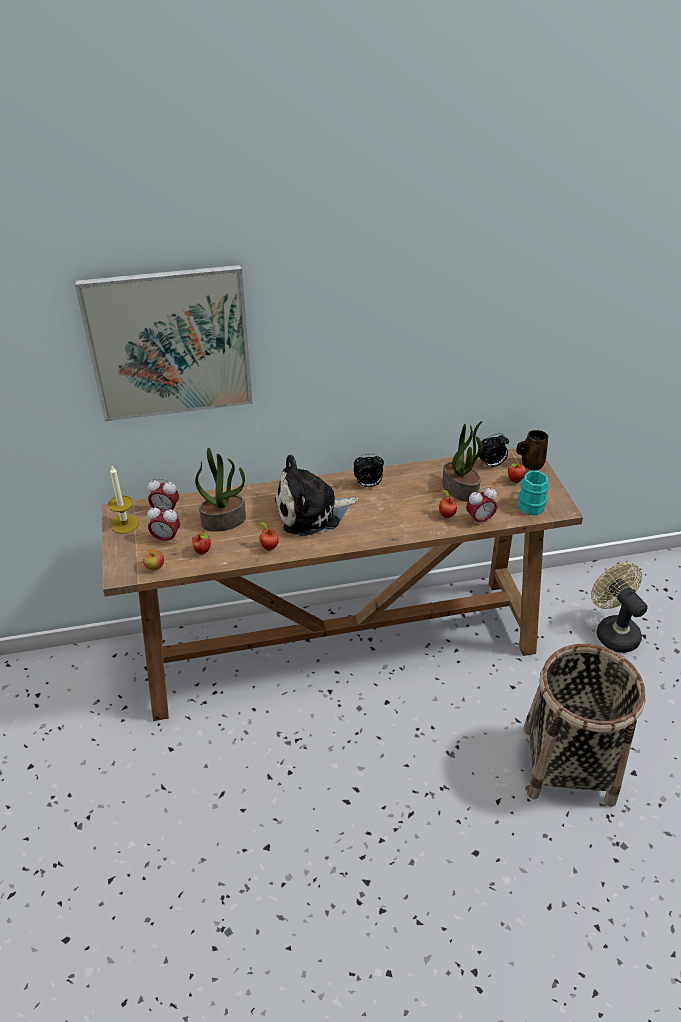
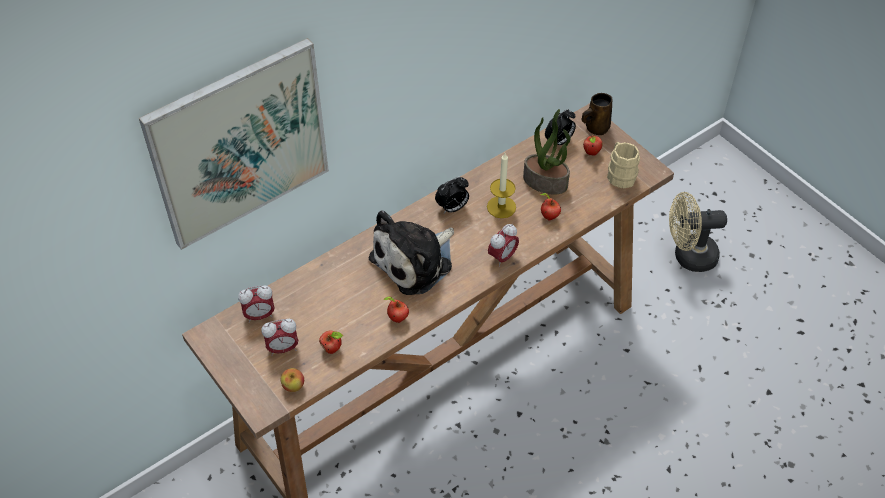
camera: 25 degrees left, 10 degrees up
(124, 524) = (225, 348): candle -> candle (501, 207)
(224, 520) = (330, 304): potted plant -> none
(479, 520) = (583, 210): alarm clock -> alarm clock (502, 257)
(530, 503) = (619, 174): turquoise mug -> beige mug
(568, 764) = (711, 408): basket -> none
(612, 631) = (688, 256): beige fan -> beige fan turned 45 degrees counterclockwise

